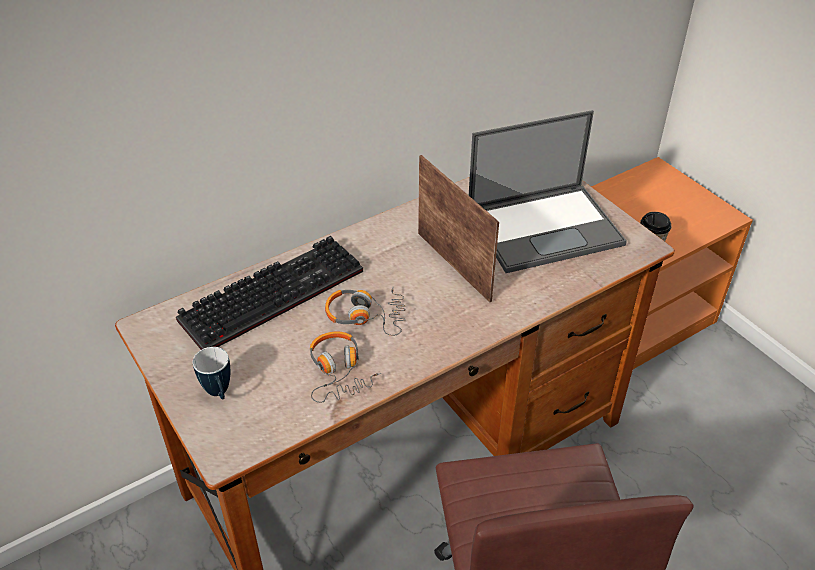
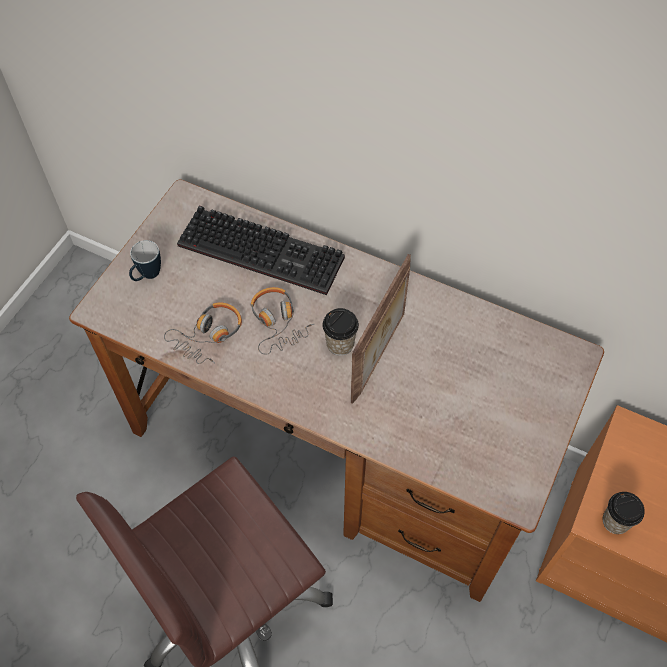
camera: 60 degrees right, 15 degrees up
(423, 284) = (340, 344): none -> cup
(546, 227) = (483, 404): laptop -> none

